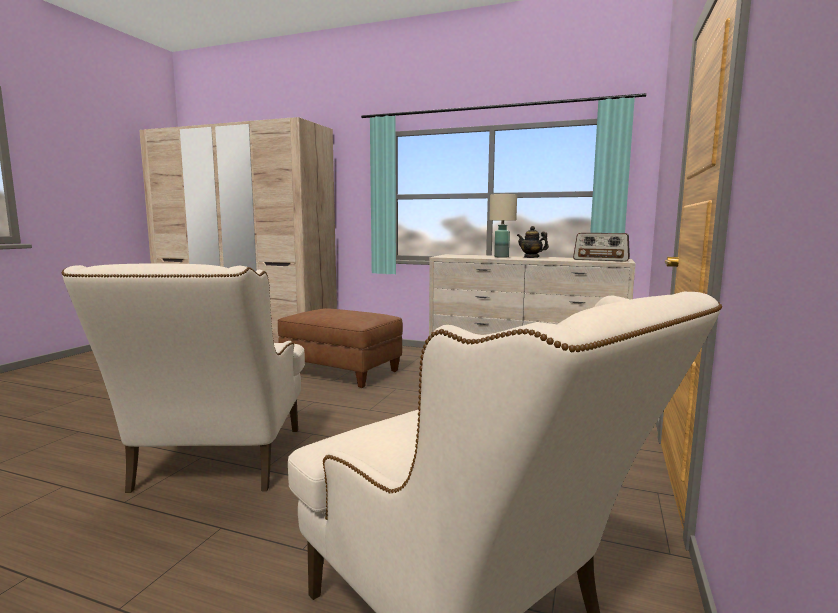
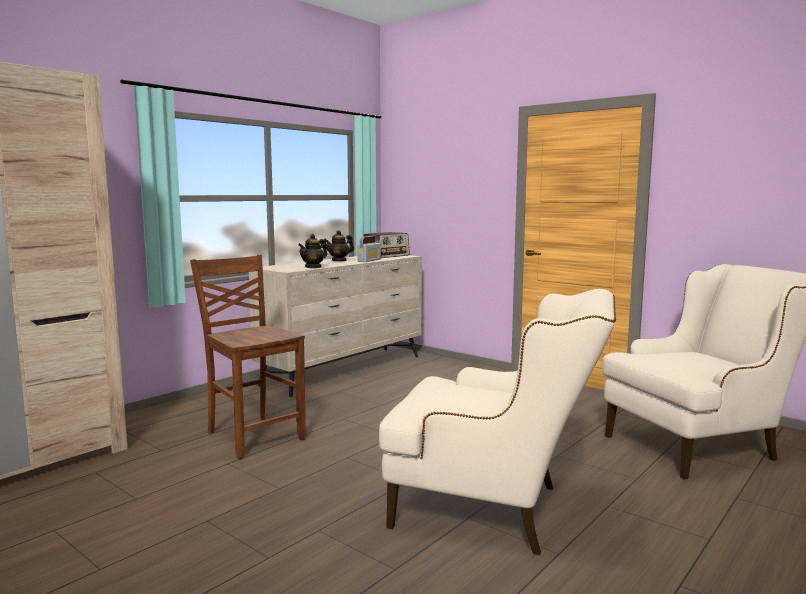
camera: 70 degrees left, 0 degrees up
(342, 372) = (253, 436): brown ottoman -> brown chair
(471, 257) = (313, 267): none -> teapot
(502, 257) = (323, 263): beige table lamp -> none
(549, 259) = (369, 260): none -> radio

